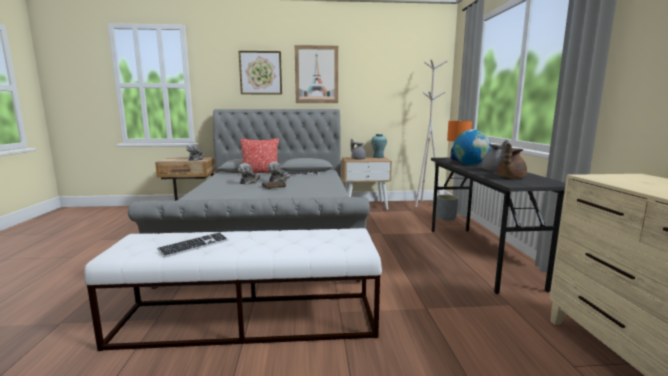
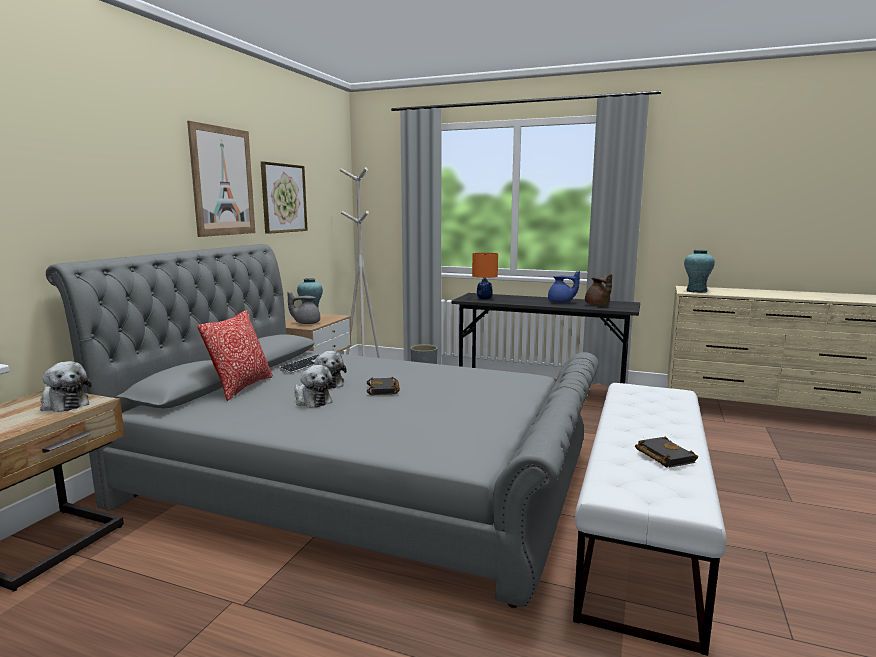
camera: 65 degrees left, 0 degrees up
(194, 246) = (662, 456): keyboard -> black book
(260, 73) = (134, 173): picture -> picture (283, 198)
(470, 164) = (518, 300): globe -> none
(494, 171) = (561, 302): grey teapot -> blue teapot
(613, 178) = (696, 291): none -> turquoise vase

